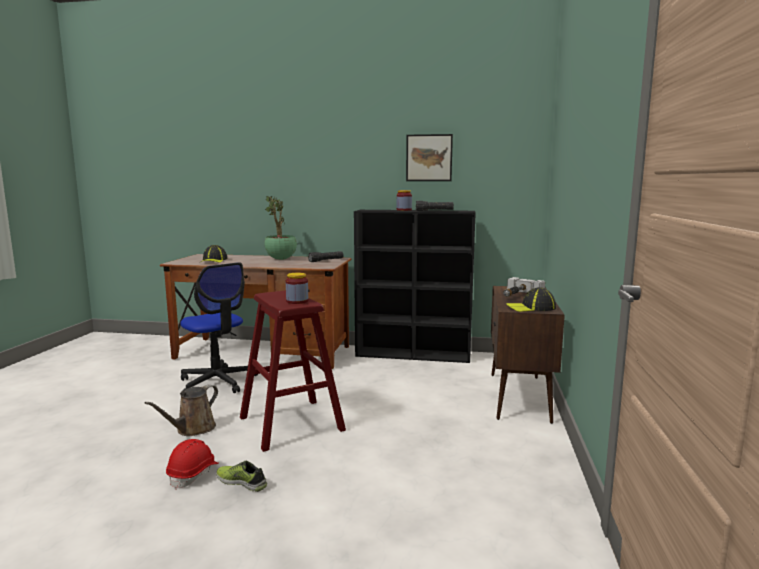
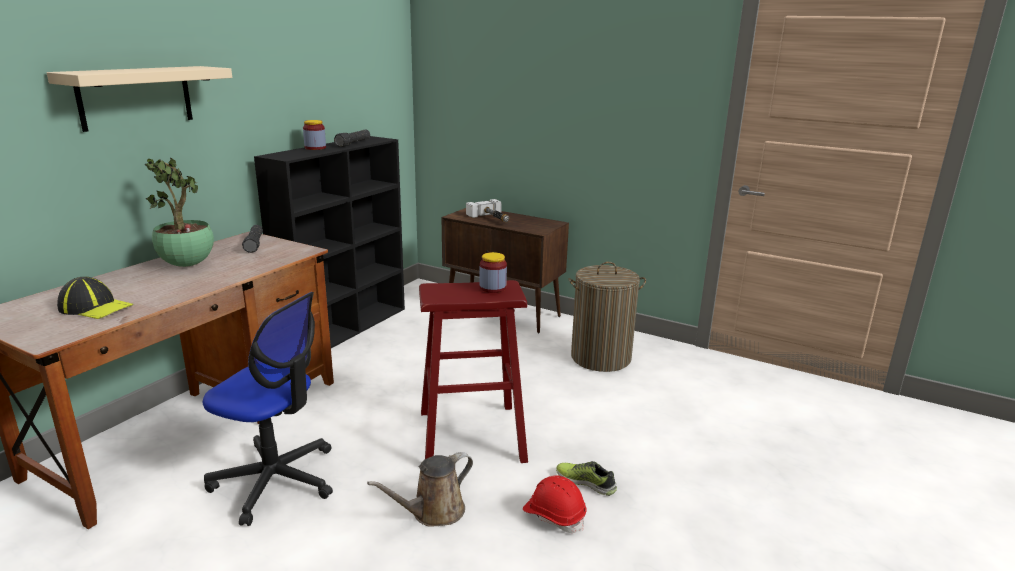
camera: 70 degrees left, 10 degrees up
(193, 429) = (433, 512): brown watering can -> brown watering can turned 90 degrees clockwise
(218, 382) = (276, 480): office chair -> office chair turned 45 degrees clockwise
(242, 482) = (586, 482): shoe -> shoe turned 75 degrees clockwise
(293, 166) = (136, 97): none -> beige shelf
(429, 158) = (316, 72): picture -> none
(482, 459) = (601, 357): none -> laundry basket
(531, 308) = (541, 225): cap -> none

